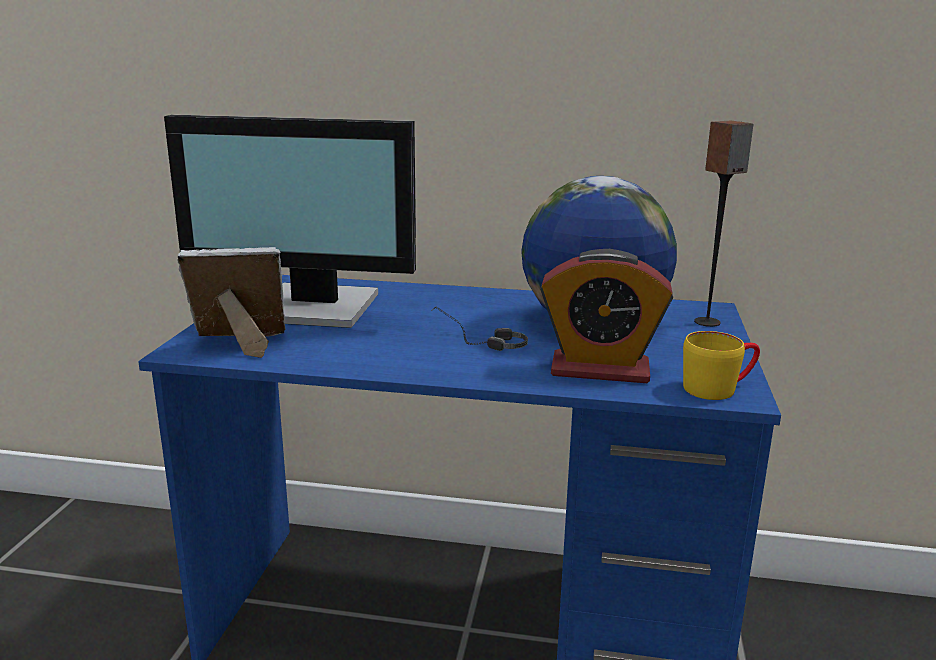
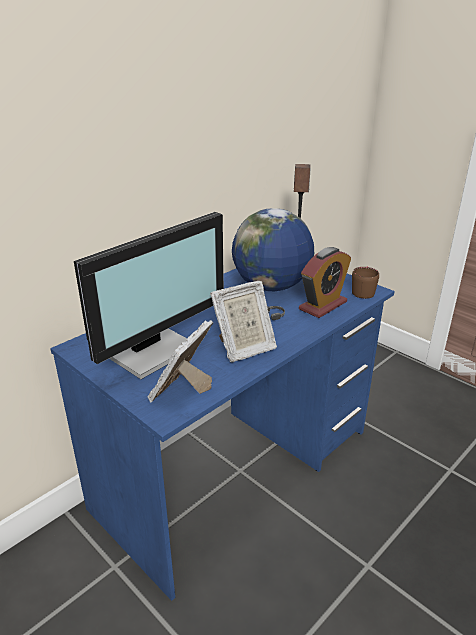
camera: 55 degrees left, 10 degrees up
(385, 351) = (244, 349): none -> picture frame
(719, 387) = (363, 290): yellow mug -> brown mug

